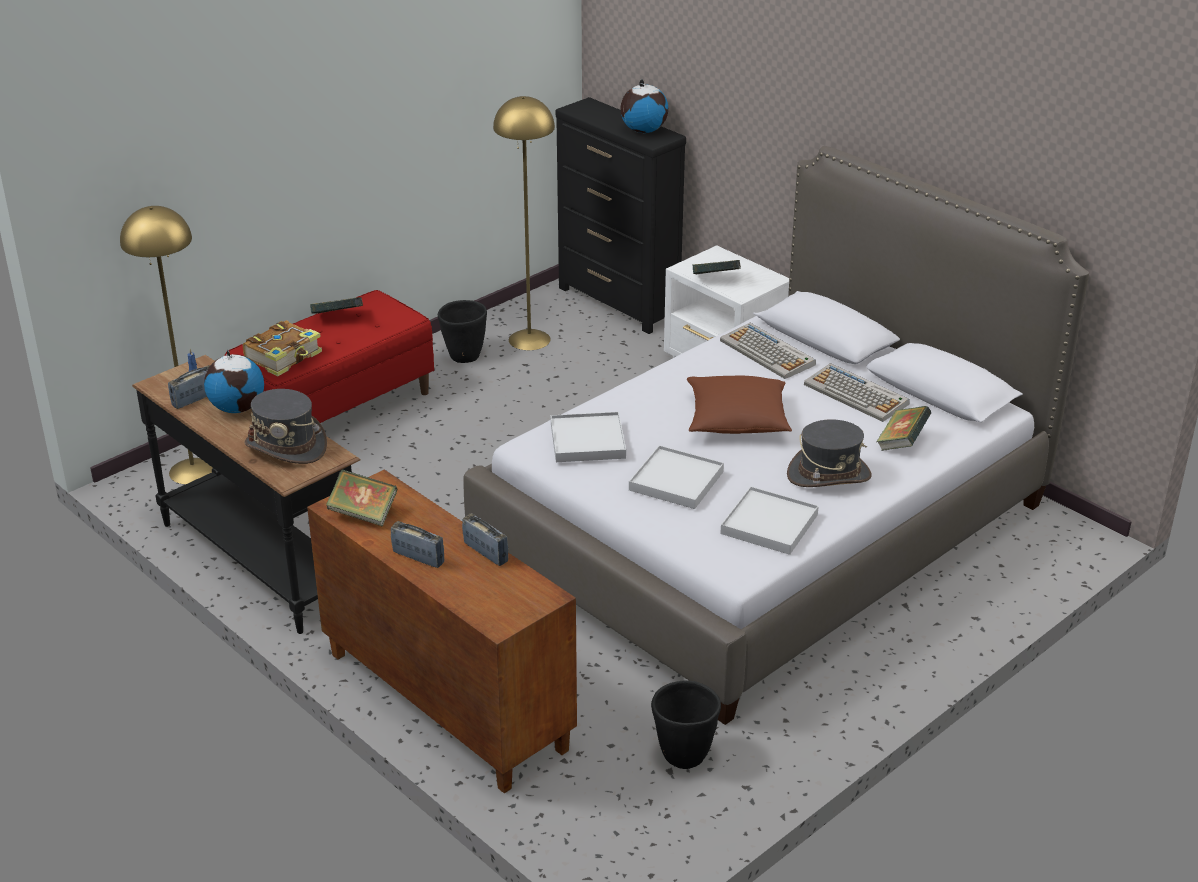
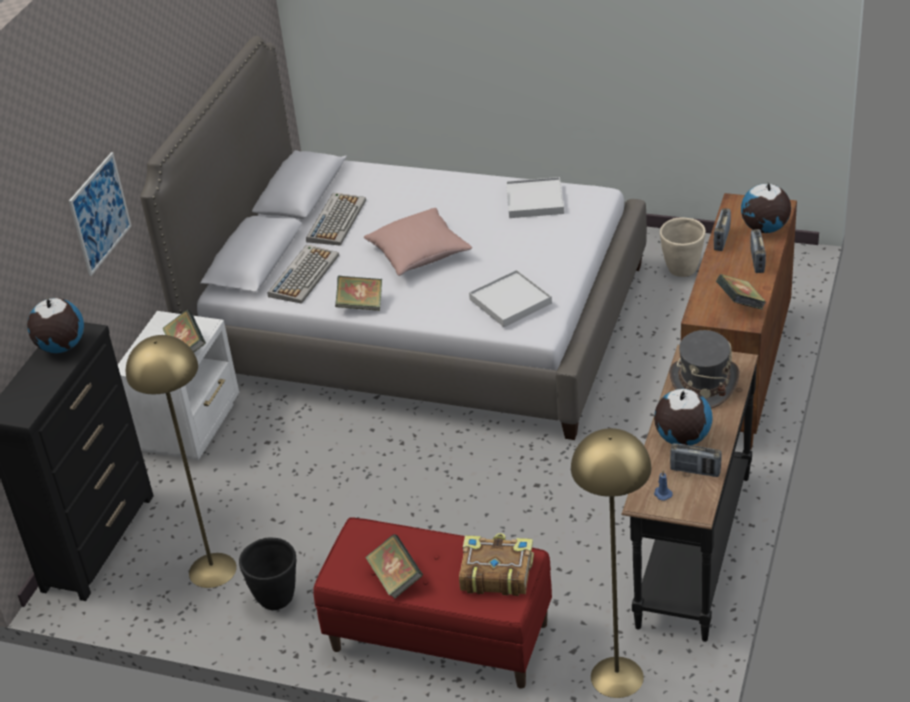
camera: 115 degrees left, 5 degrees up
(469, 591) = (764, 229): none -> globe
(676, 481) = (522, 249): white tray -> none
(683, 755) = (682, 270): black planter -> beige planter
(737, 420) = (419, 254): brown pillow -> pink pillow
(770, 125) = (100, 213): none -> picture
(829, 475) = (455, 198): grey hat -> none
(902, 443) = (387, 185): book -> book (360, 305)

